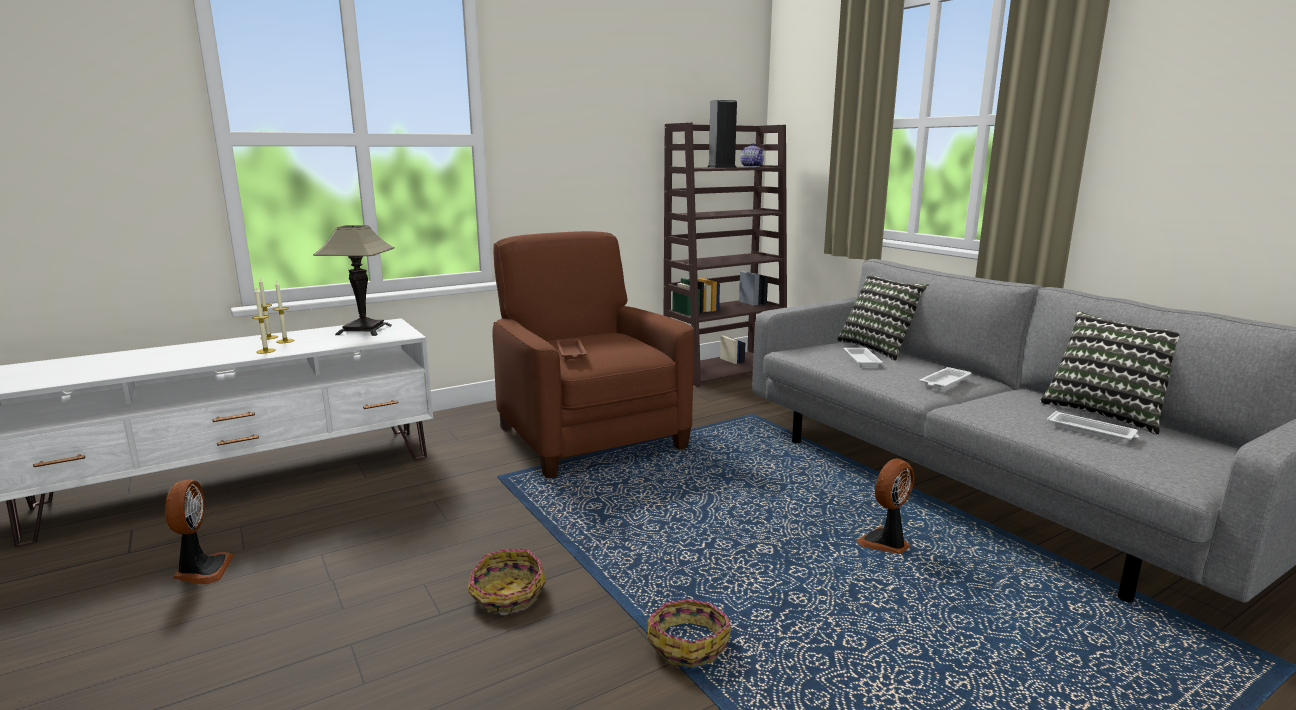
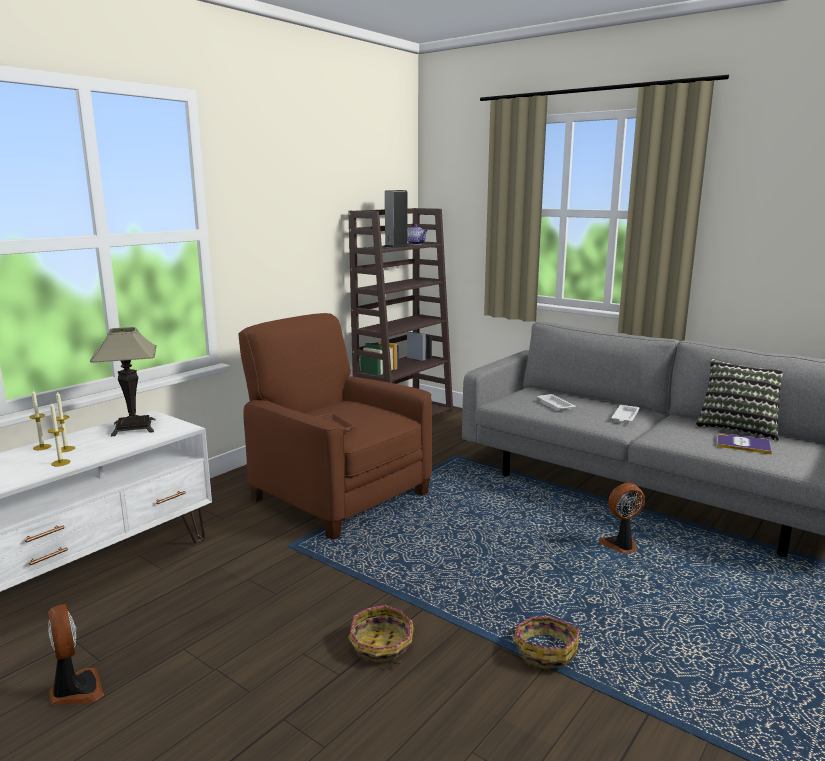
camera: 20 degrees left, 0 degrees up
(879, 348) = (555, 392): pillow -> none
(885, 543) = (621, 546): fan -> fan turned 45 degrees clockwise
(1092, 431) = (743, 444): white tray -> book

